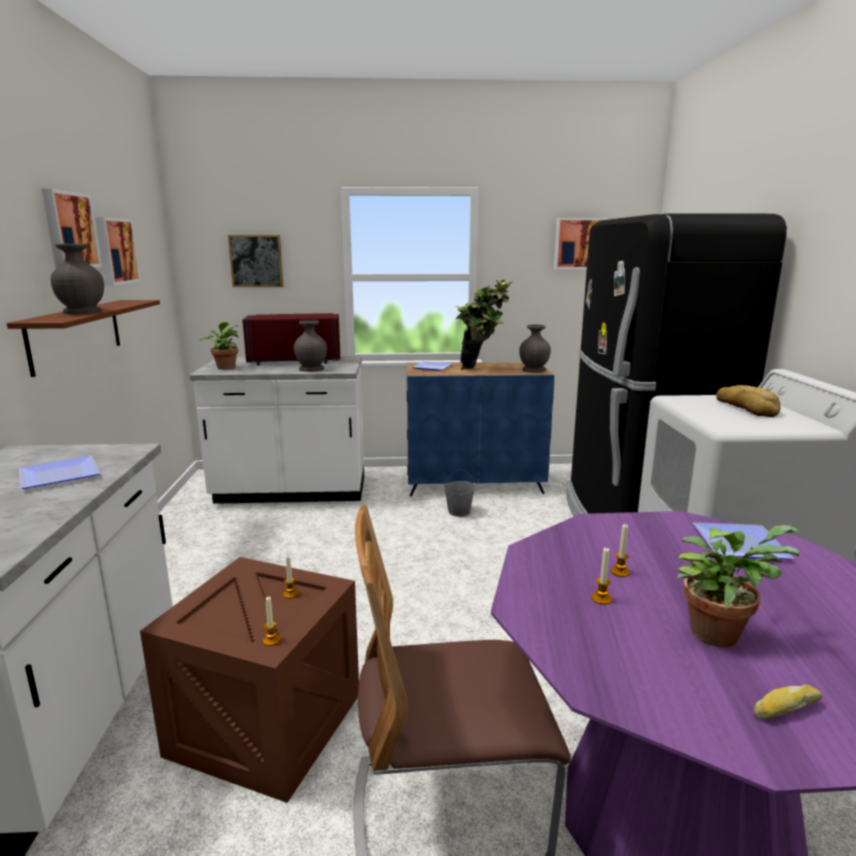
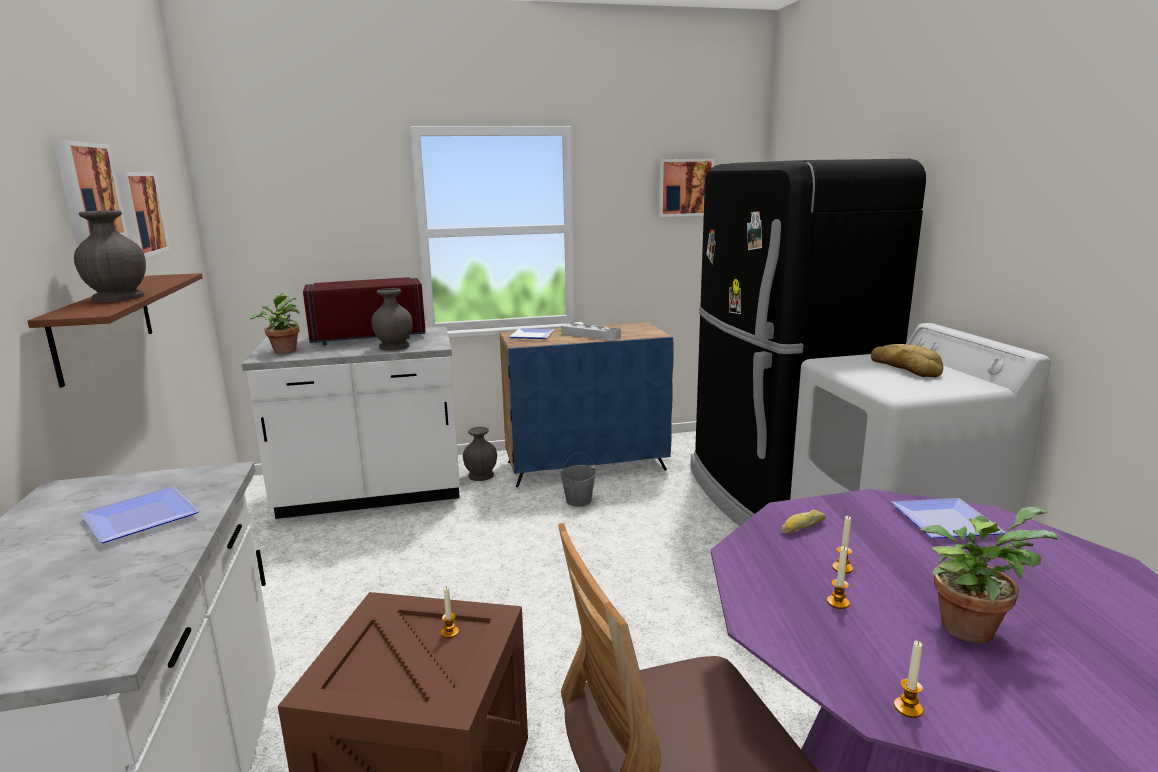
camera: 10 degrees left, 0 degrees up
(256, 261) = (308, 217): picture -> none
(271, 640) = (451, 695): candle -> candle (908, 708)
(482, 370) = (590, 335): potted plant -> grey tray
(534, 370) = (648, 332): grey vase -> grey vase (481, 475)
(785, 708) = (1071, 703): bread -> bread (802, 527)

